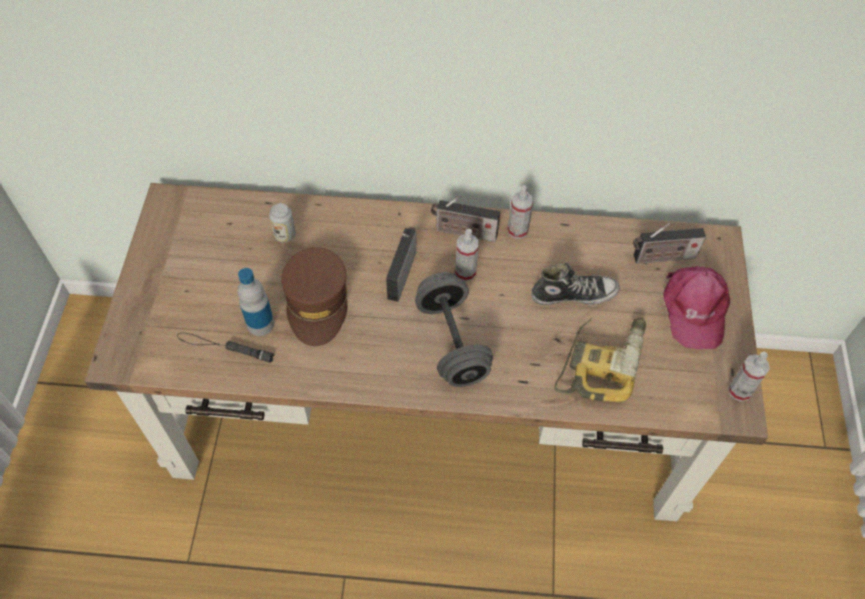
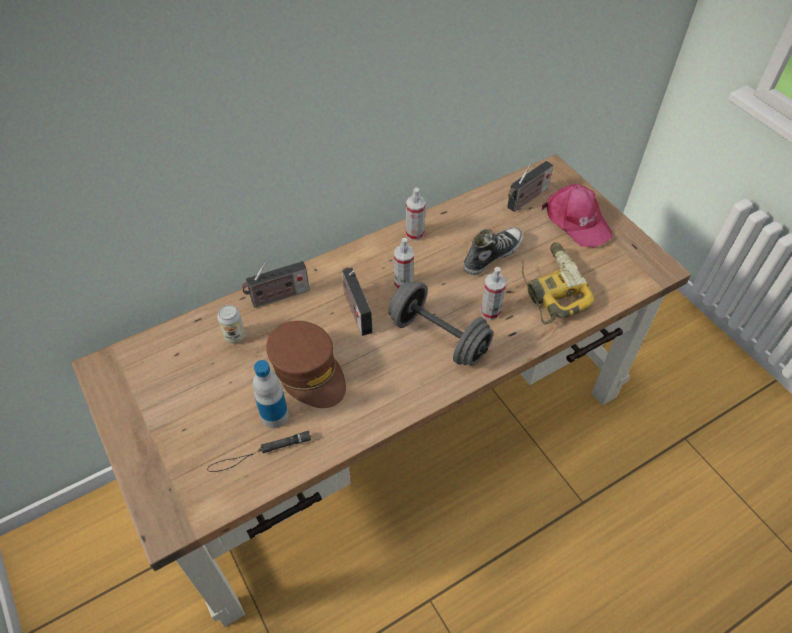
camera: 35 degrees left, 5 degrees down
(463, 232) = (376, 256): radio -> radio (278, 297)
(739, 391) = (649, 255): spray bottle -> spray bottle (490, 311)

